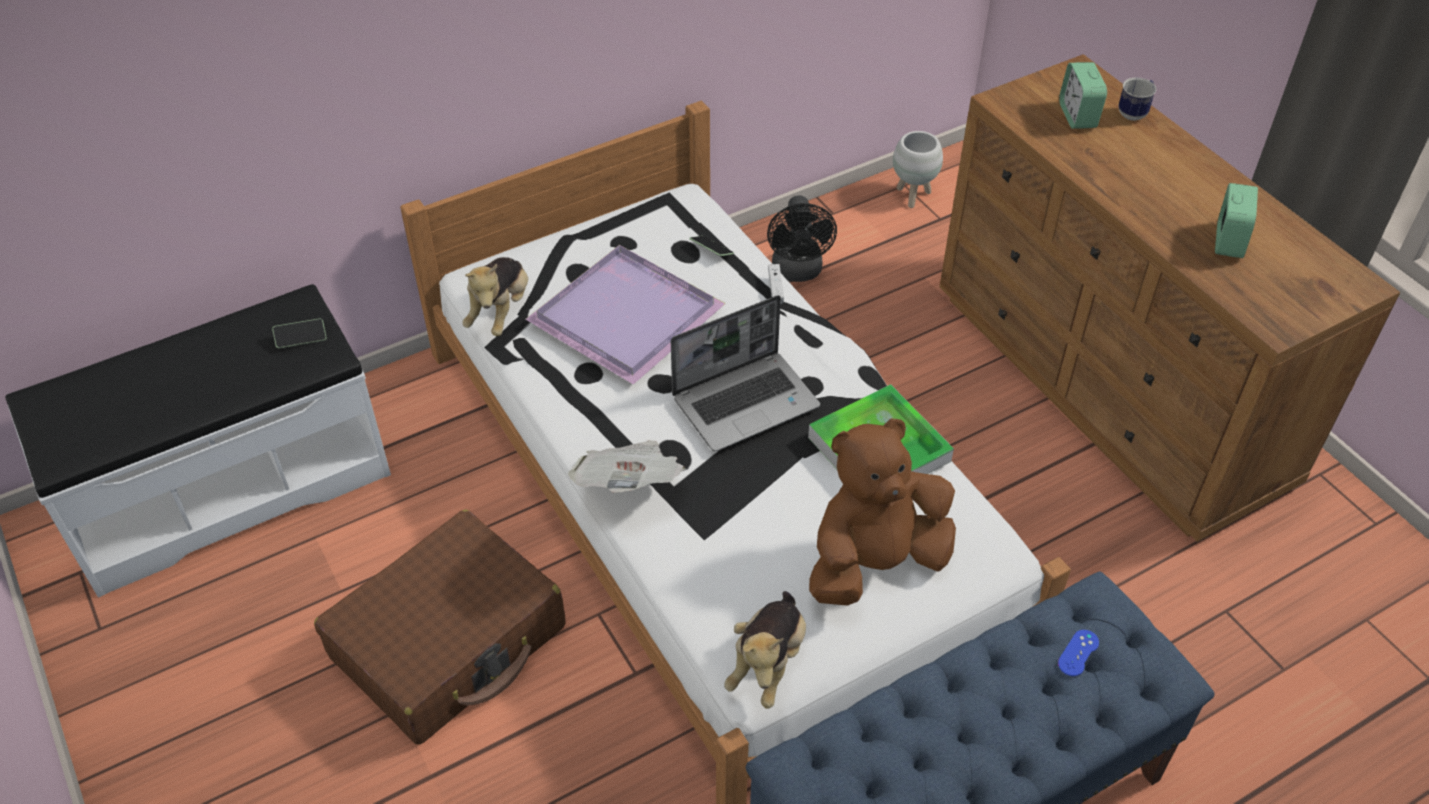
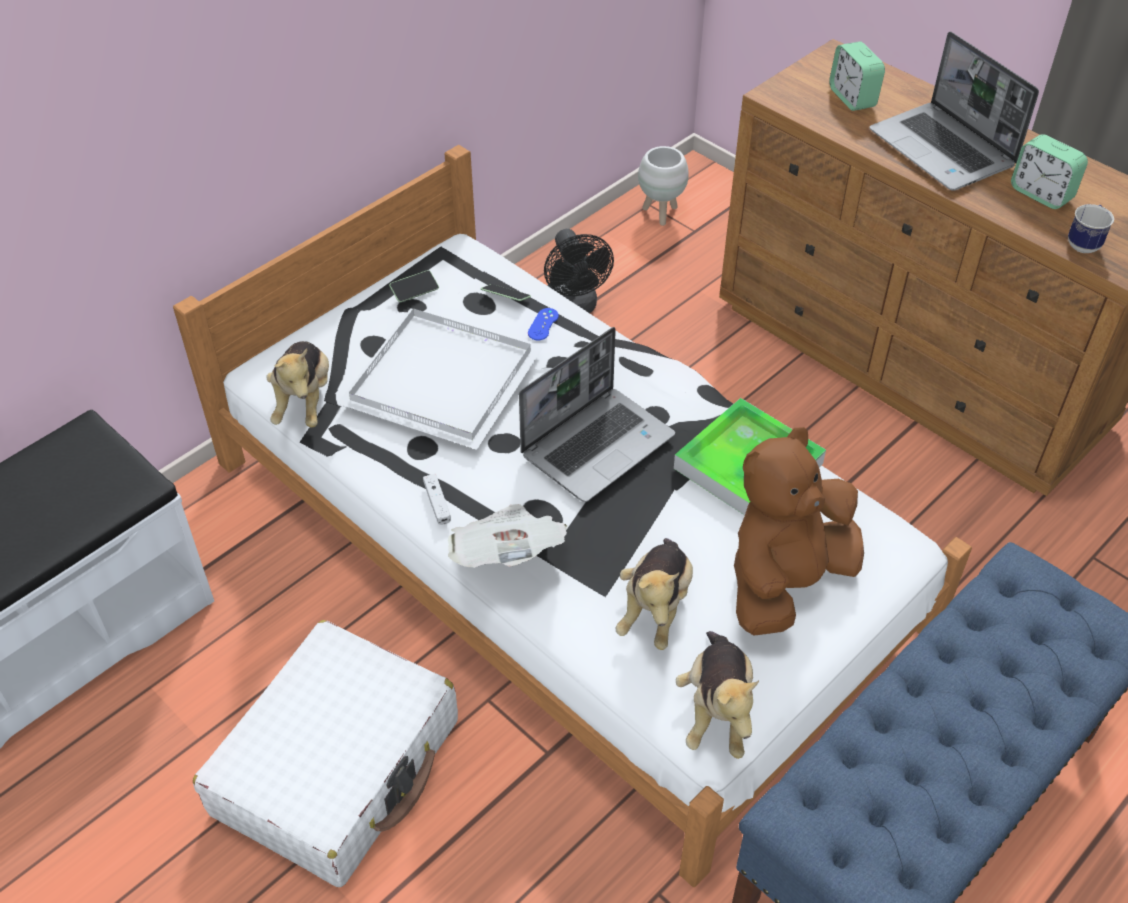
camera: 15 degrees left, 0 degrees up
(301, 338) = (98, 471): phone -> phone (414, 291)
(449, 642) = (338, 767): brown suitcase -> white suitcase
(630, 316) = (446, 379): purple tray -> white tray
(745, 560) = (655, 608): none -> plush toy
(775, 288) = (585, 323): white game controller -> white game controller (437, 503)
(1078, 653) = (1025, 628): blue game controller -> blue game controller (543, 324)
(1134, 113) = (904, 87): mug -> mug (1084, 243)
(1148, 181) = (943, 150): none -> laptop
(1228, 241) = (1041, 194): alarm clock -> alarm clock turned 135 degrees clockwise

